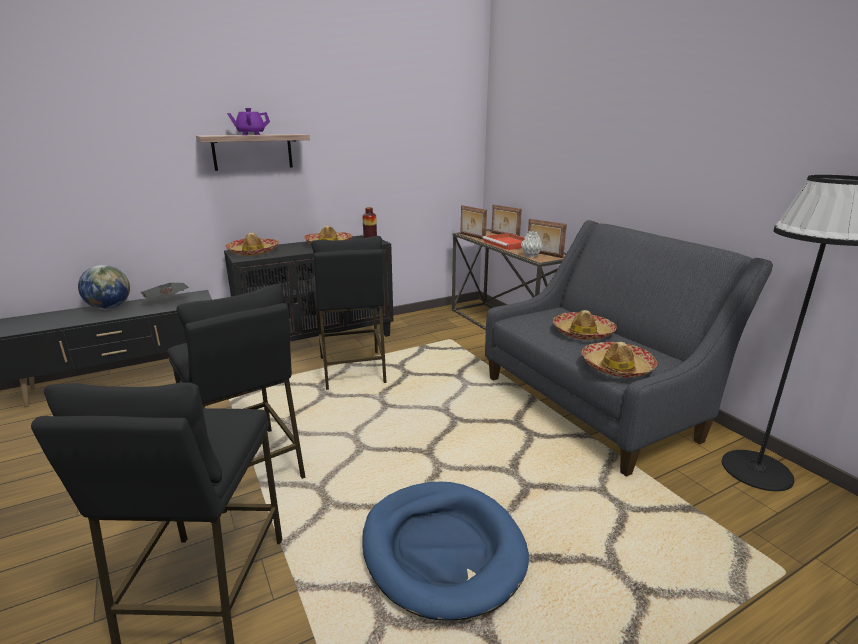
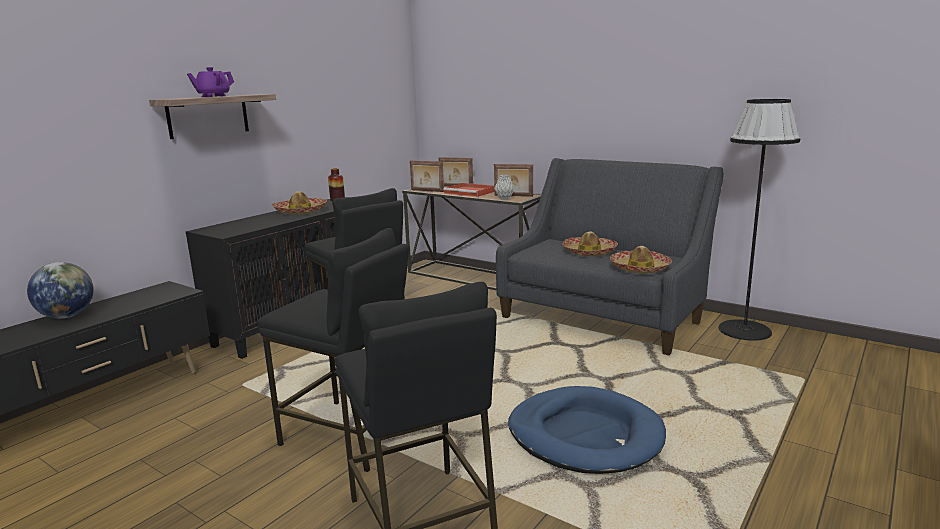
camera: 25 degrees left, 5 degrees down
(167, 302) = (138, 299): newspaper -> none
(253, 252) = (227, 228): hat -> none

